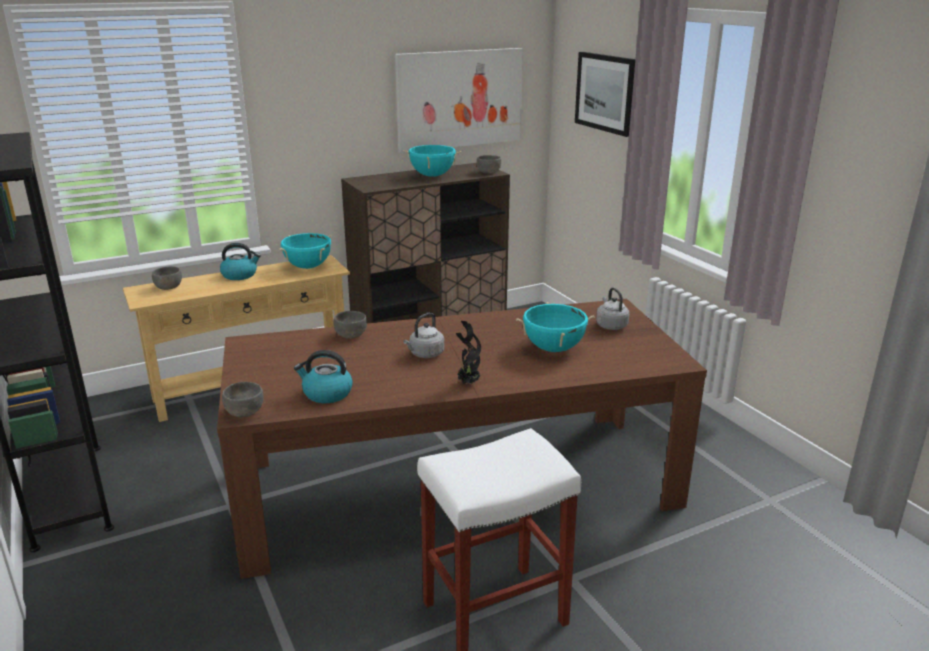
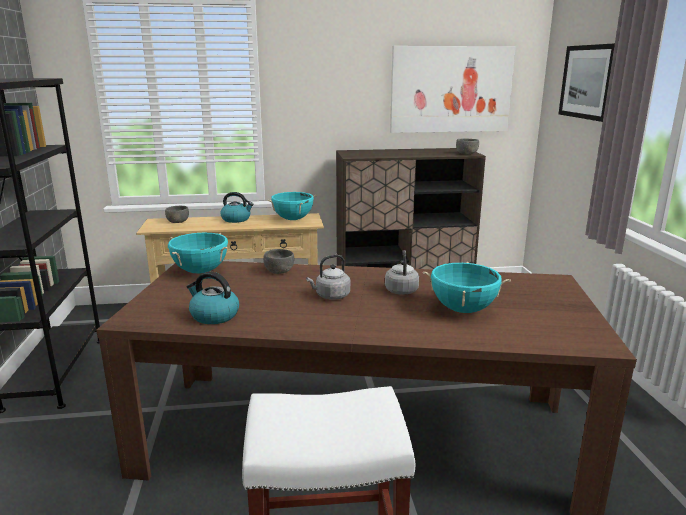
camera: 20 degrees right, 5 degrees down
(244, 411) = (132, 319): grey bowl -> none
(432, 176) = (414, 152): turquoise cooking pot -> turquoise cooking pot (201, 271)
(467, 383) = (351, 328): potted plant -> none
(610, 325) = (539, 297): grey kettle -> grey kettle (401, 290)

